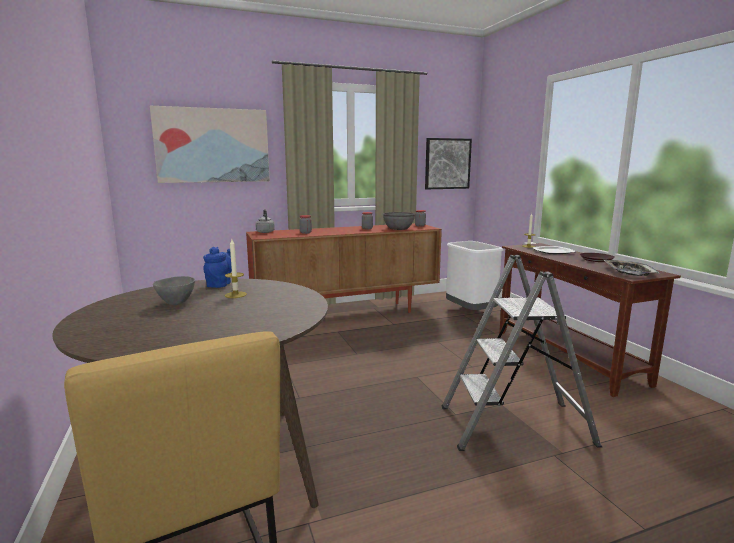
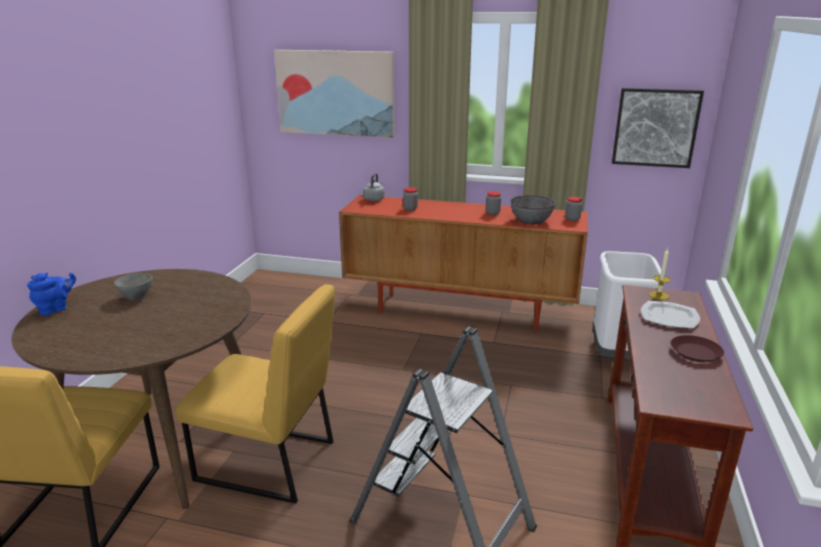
camera: 35 degrees right, 10 degrees up
(220, 284) = (200, 281): blue teapot -> blue teapot (56, 309)
(235, 295) = (185, 300): candle -> none
(341, 442) = (269, 462): none -> yellow chair
(628, 272) = (681, 392): tray -> none

